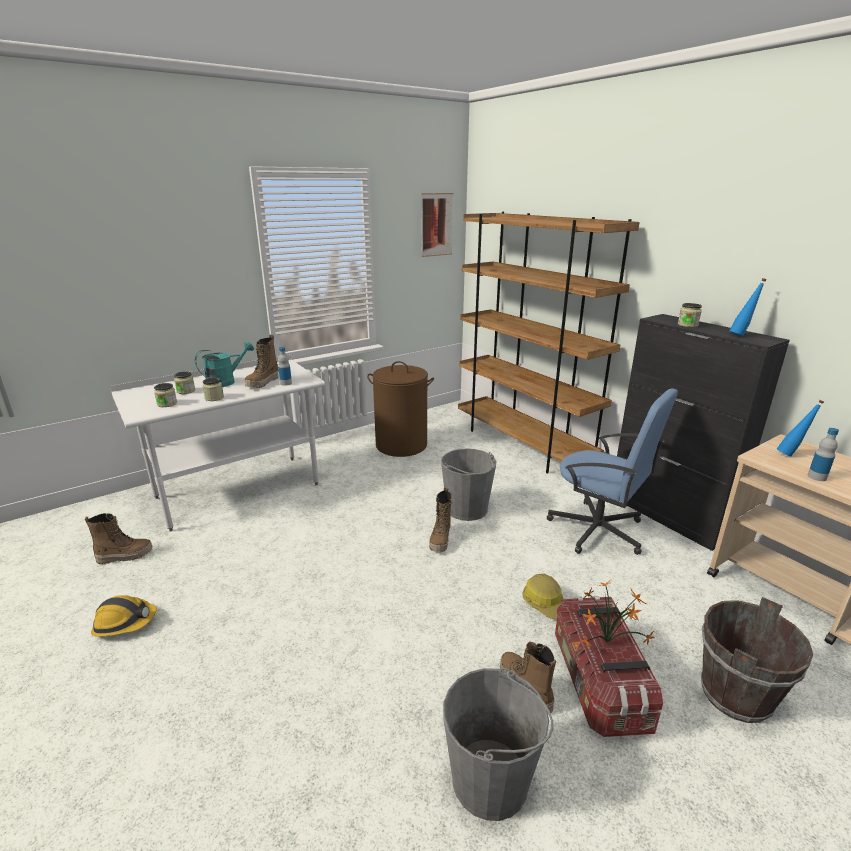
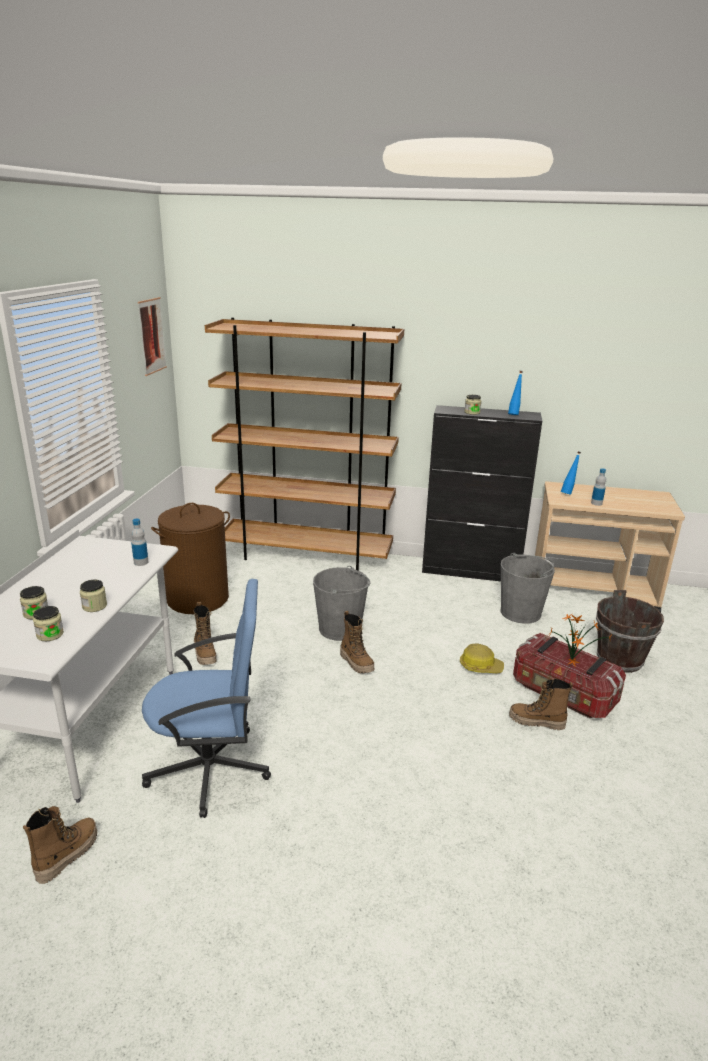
camera: 45 degrees left, 0 degrees up
(125, 623) = (190, 897): hard hat -> none
(226, 381) = (61, 585): turquoise watering can -> none
(263, 383) = (113, 571): boot -> boot (205, 654)
(490, 780) = (585, 780): grey bucket -> grey bucket (521, 612)
(598, 530) = (446, 601): blue office chair -> blue office chair (211, 769)

